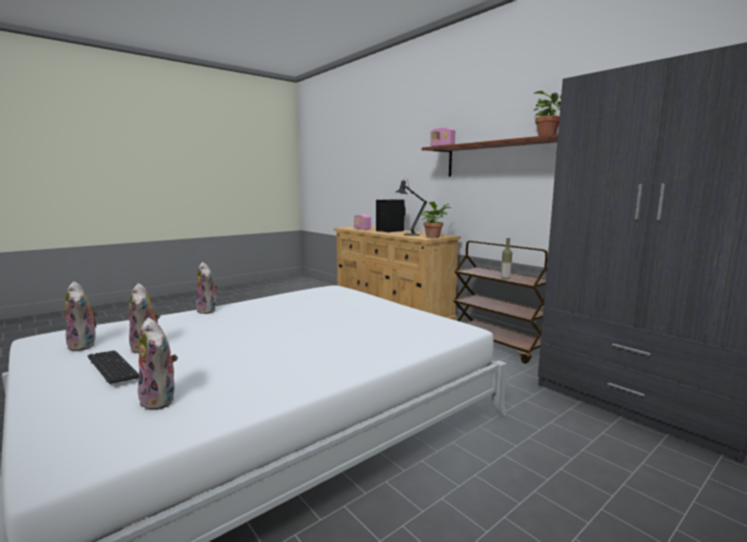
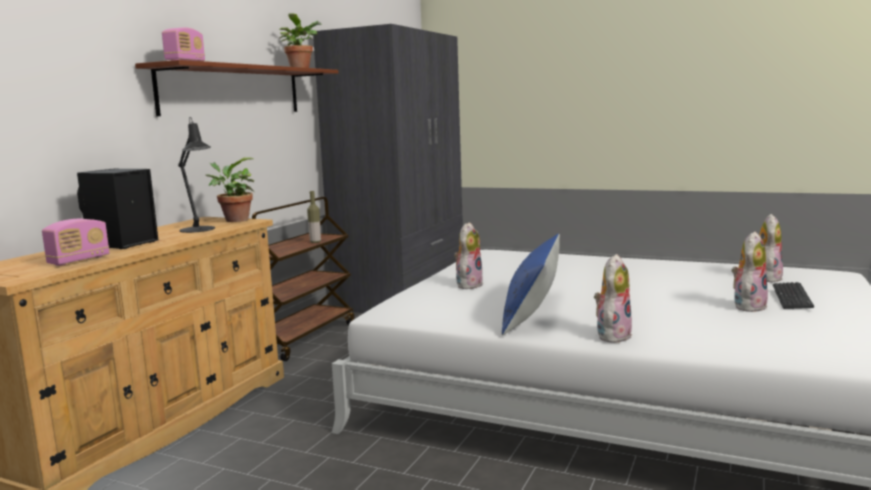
camera: 115 degrees left, 0 degrees up
(85, 345) = (815, 323): plush toy -> plush toy (468, 285)
(274, 306) = (533, 312): none -> blue pillow

